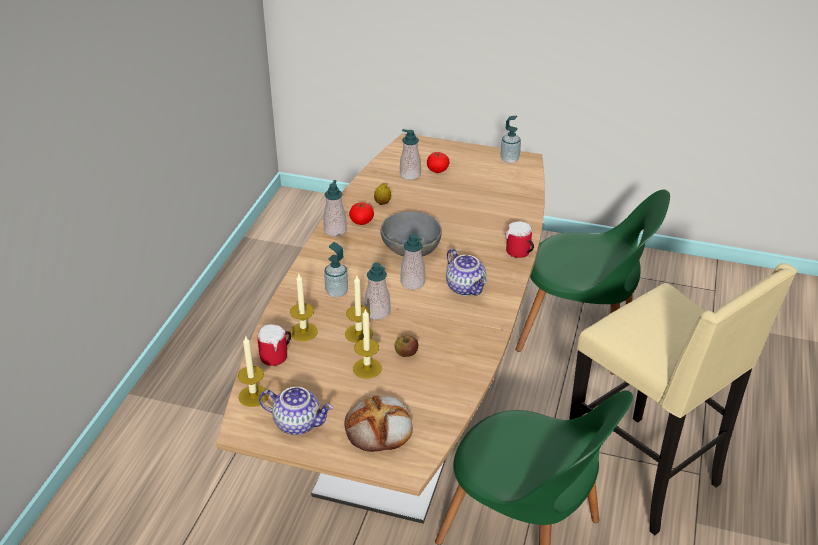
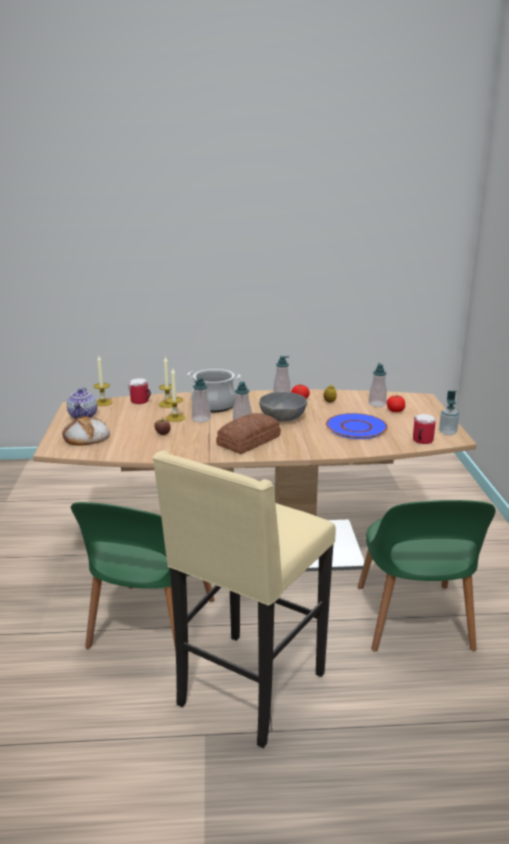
camera: 70 degrees right, 15 degrees down
(336, 292) = (214, 405): soap dispenser -> cooking pot
(367, 368) = (141, 425): candle -> none
(466, 287) = (250, 441): teapot -> bread
(467, 207) = (356, 427): none -> blue plate
(519, 253) = (312, 453): mug -> mug (421, 441)

